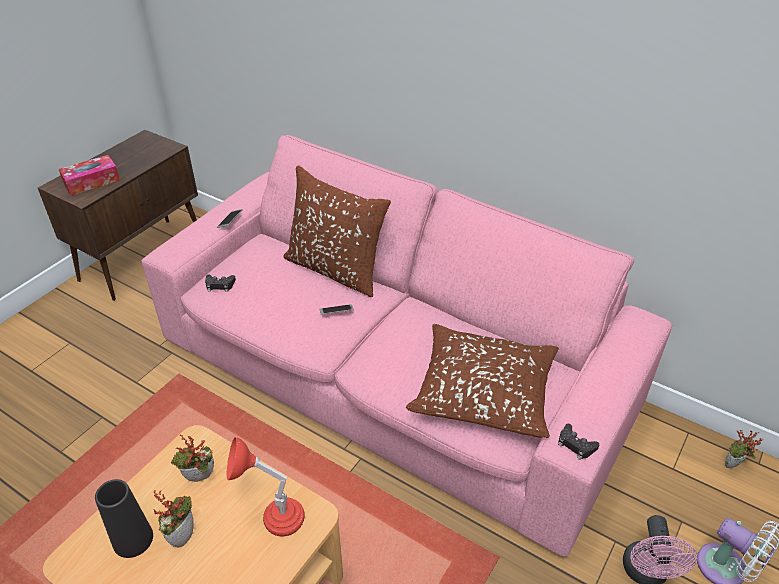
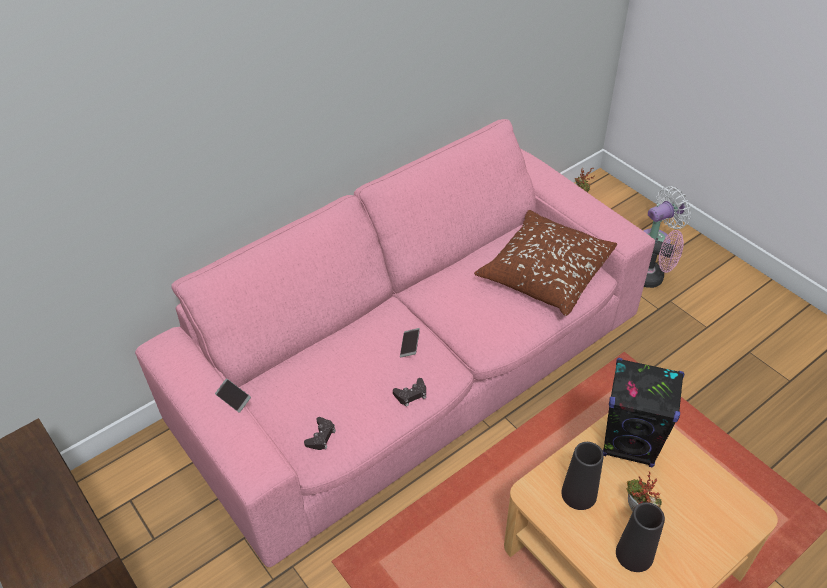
camera: 70 degrees left, 5 degrees up
(92, 182) = (53, 541): tissue box -> none
(199, 480) = (579, 494): potted plant -> black vase
(272, 517) = (630, 444): red table lamp -> black speaker
(336, 269) = (342, 333): brown pillow -> none
(575, 445) = (627, 233): black game controller -> black game controller (411, 394)

